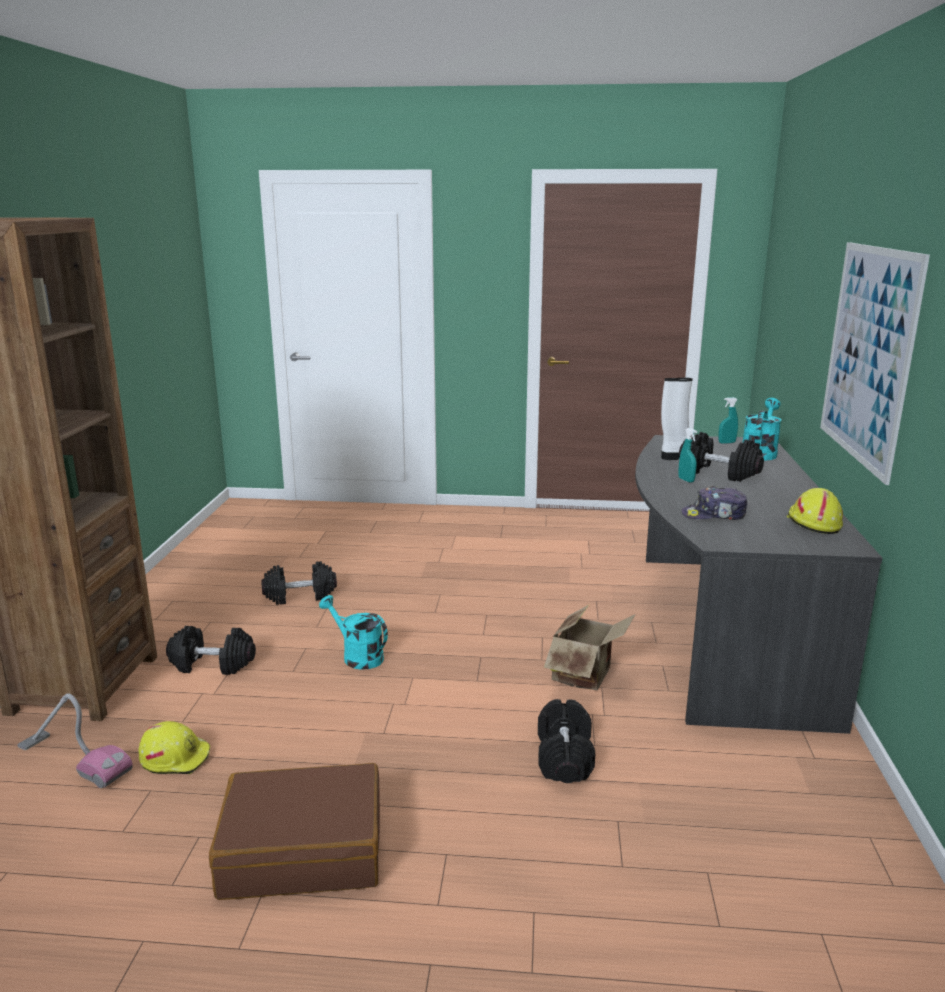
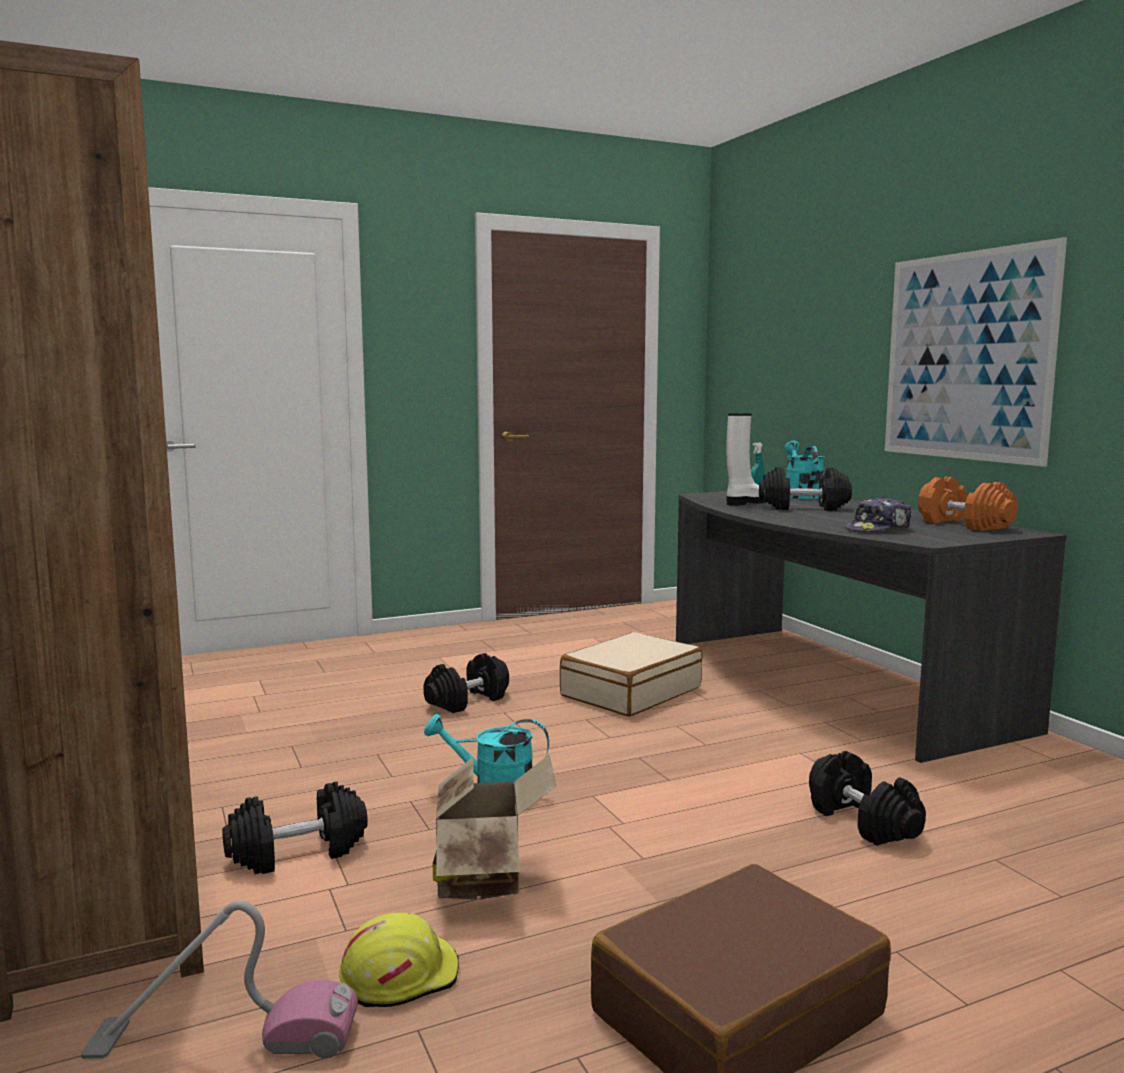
camera: 30 degrees left, 10 degrees down
(300, 595) = (321, 750): black dumbbell -> black dumbbell (467, 701)
(549, 598) = (630, 692): none -> beige suitcase
(586, 676) = (771, 747): cardboard box -> cardboard box (487, 876)
(686, 480) = (790, 514): turquoise spray bottle -> none
(812, 523) = (963, 524): yellow hard hat -> orange dumbbell

